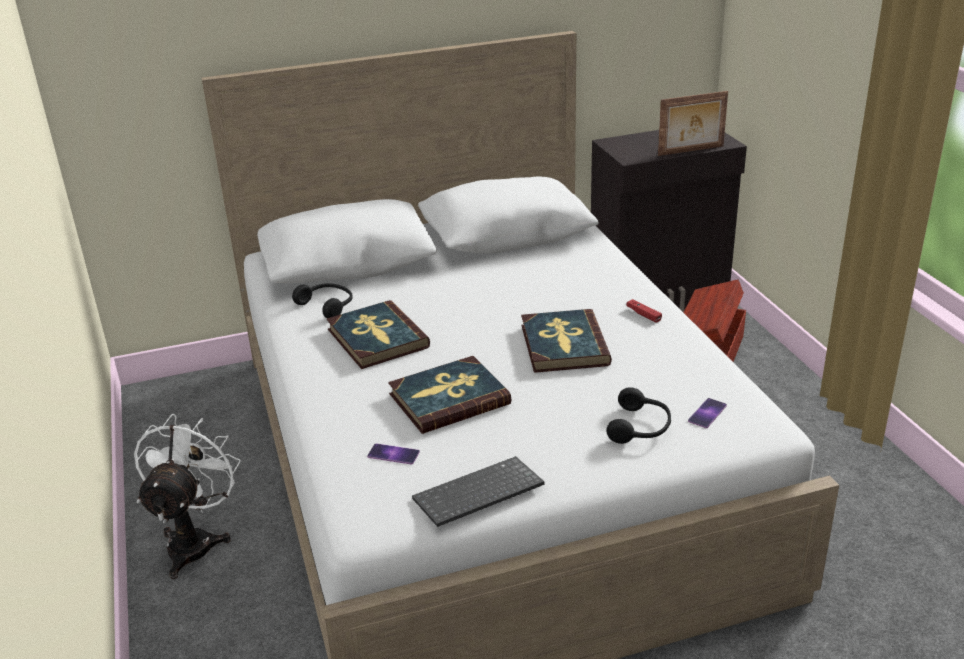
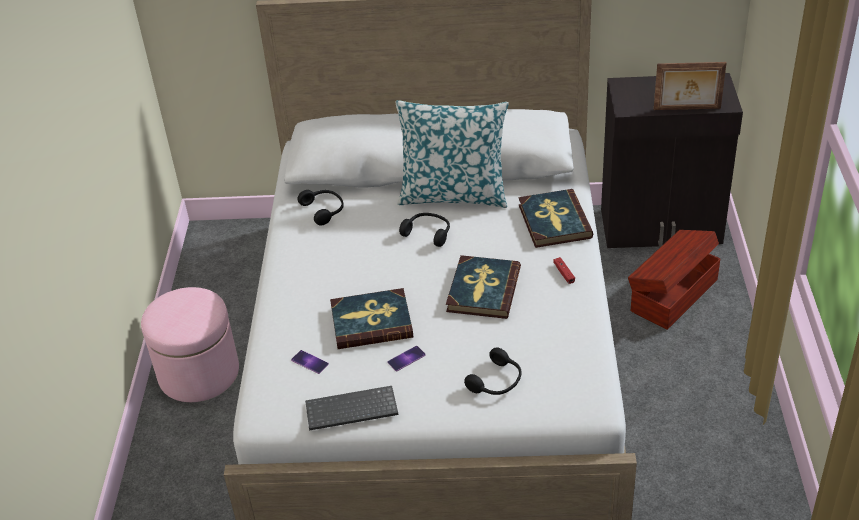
camera: 20 degrees right, 10 degrees up
(195, 541) = (199, 373): white fan -> pink ottoman
(377, 338) = (346, 252): book -> book (554, 221)
(465, 306) = (428, 233): none -> black headphones
(473, 269) = (454, 194): none -> pillow
(707, 413) = (555, 381): phone -> phone (406, 358)

